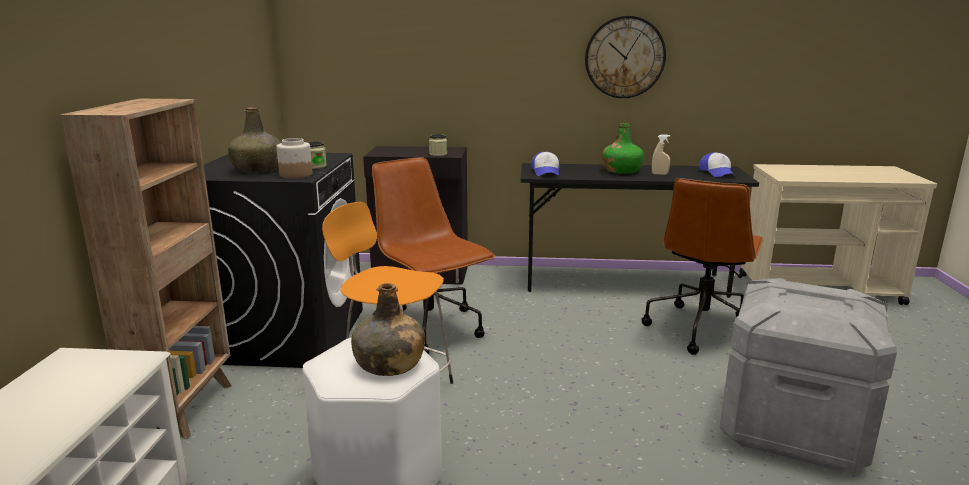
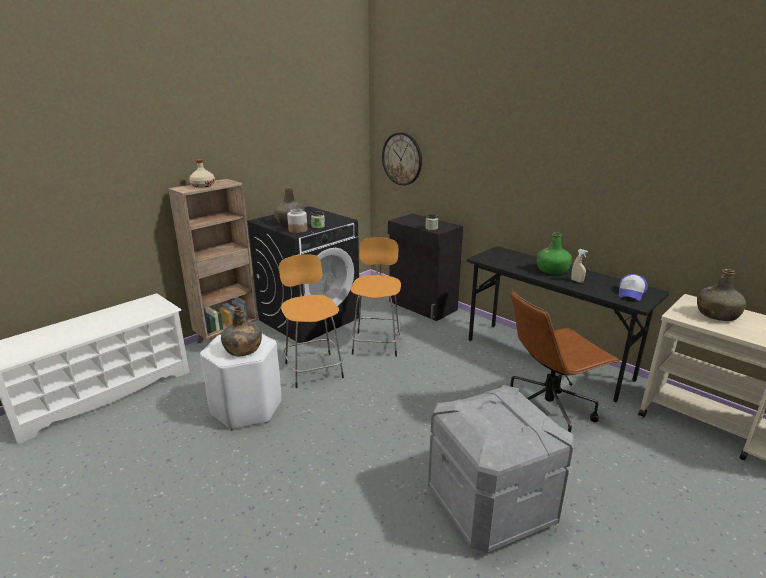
camera: 40 degrees right, 5 degrees up
(128, 106) = (203, 185): none -> beige bottle
(430, 330) = (376, 343): brown office chair -> orange stool
(546, 172) = (495, 257): cap -> none
(624, 57) = (582, 177): wall clock -> wall clock (402, 159)
(805, 171) = (717, 315): none -> green bottle

